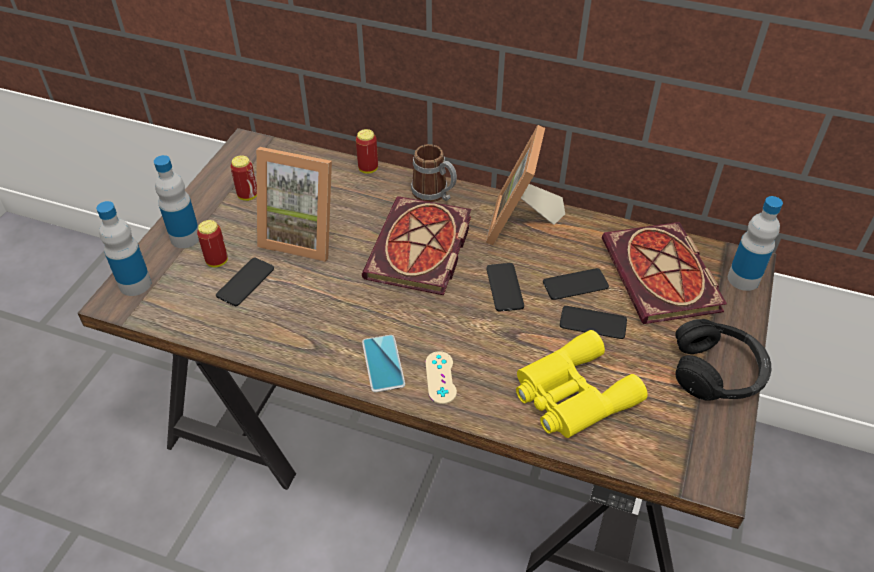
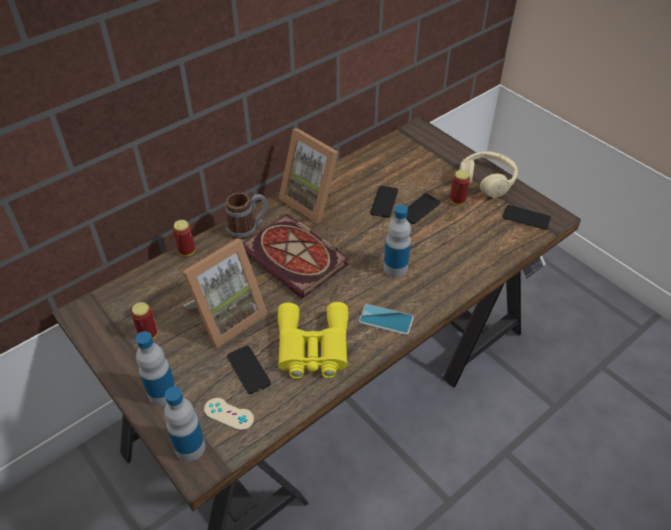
camera: 60 degrees left, 0 degrees up
(217, 261) = (210, 380): can -> can (457, 201)
(440, 377) = (416, 296): beige game controller -> beige game controller (229, 414)
(504, 287) = (362, 233): phone -> phone (526, 217)
(571, 394) = (466, 243): yellow binoculars -> yellow binoculars (312, 347)
(664, 278) = (406, 164): book -> none
(717, 372) = (487, 180): black headphones -> beige headphones
(743, 279) = (429, 137): bottle -> bottle (395, 268)

